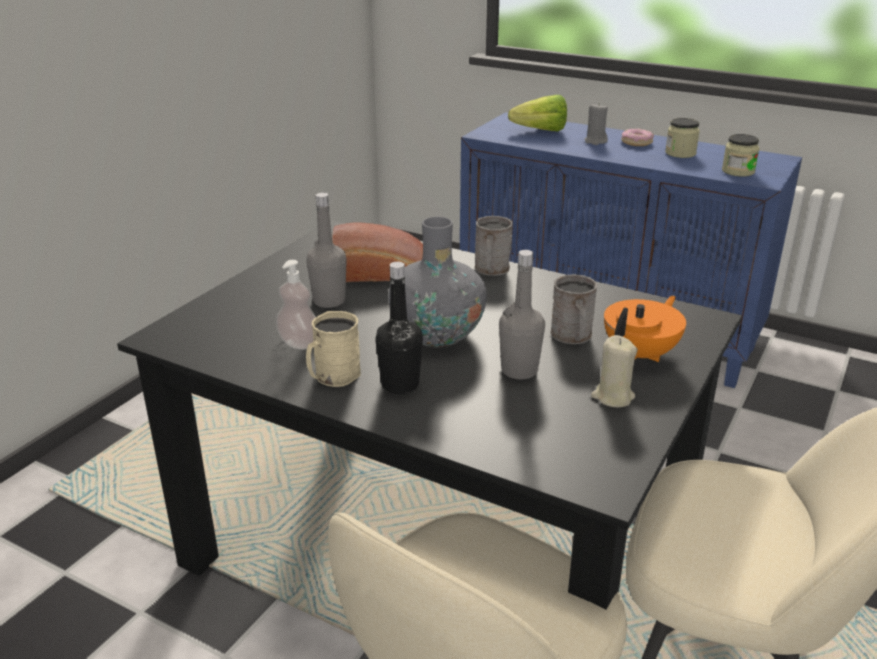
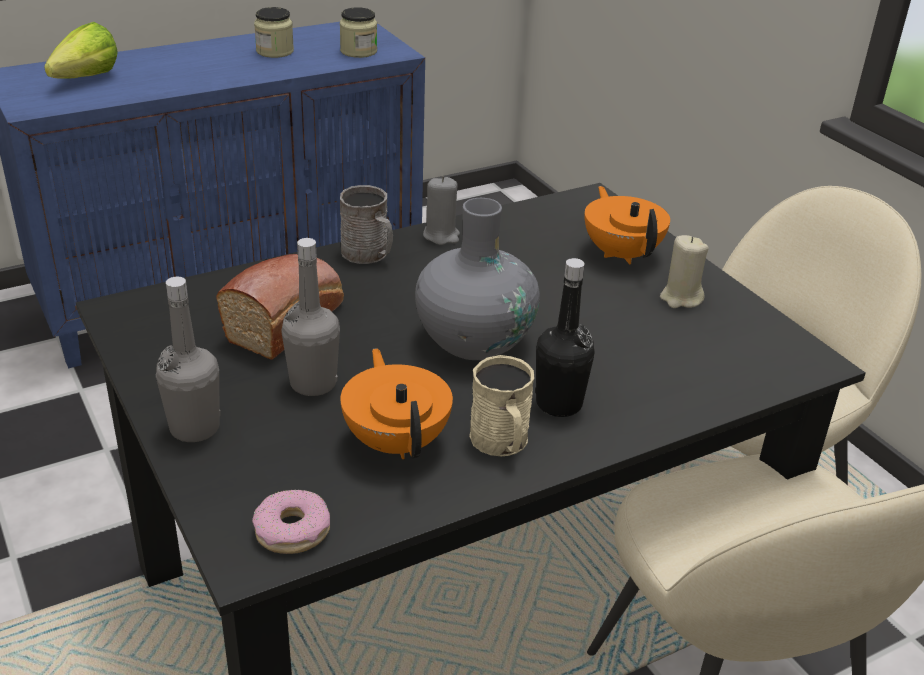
camera: 60 degrees left, 5 degrees up
(299, 343) = (397, 441): soap dispenser -> orange teapot
(519, 370) = (594, 324): grey bottle -> grey bottle (194, 428)
(573, 337) = (559, 271): grey mug -> none
(595, 141) = (170, 69): grey candle -> grey candle (441, 235)
(636, 142) = (211, 55): donut -> donut (292, 530)

